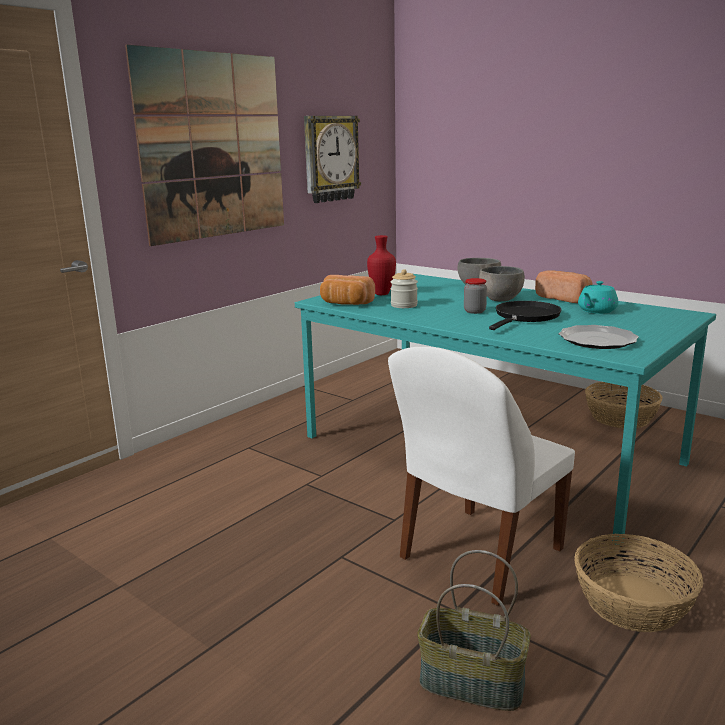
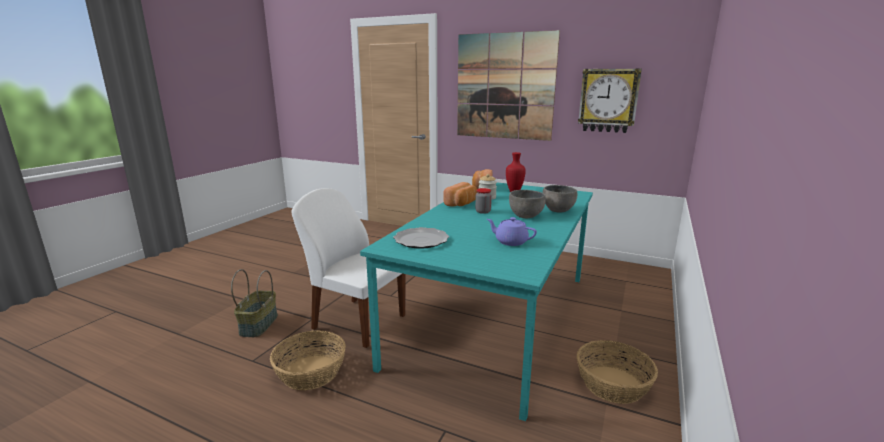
camera: 75 degrees right, 0 degrees up
(525, 317) = (476, 223): black frying pan -> none
(565, 298) = (547, 233): bread -> bread (462, 204)
(596, 311) = (510, 241): turquoise teapot -> purple teapot

